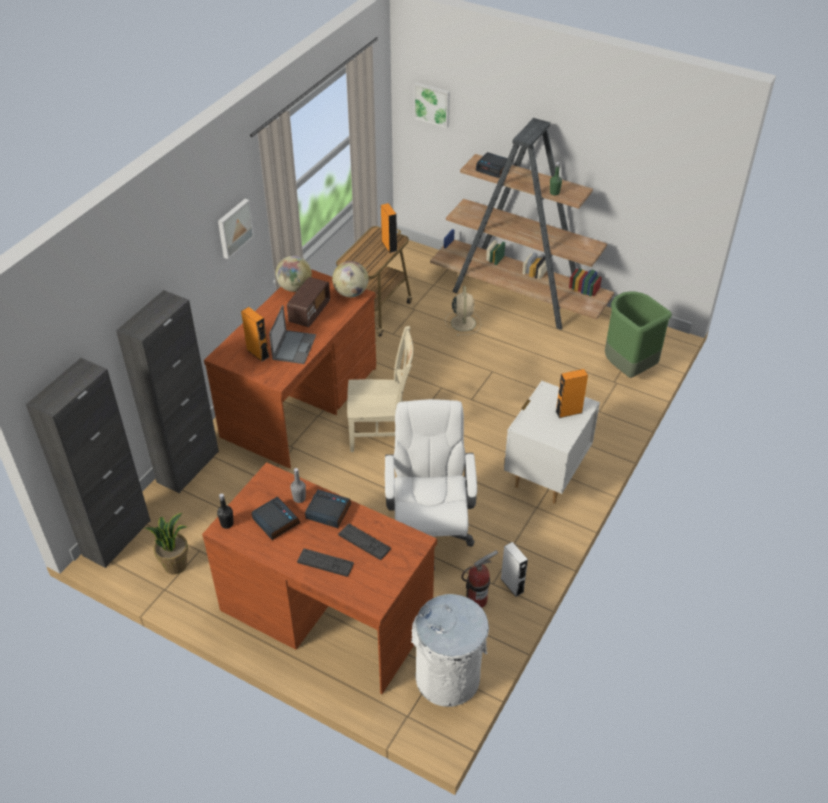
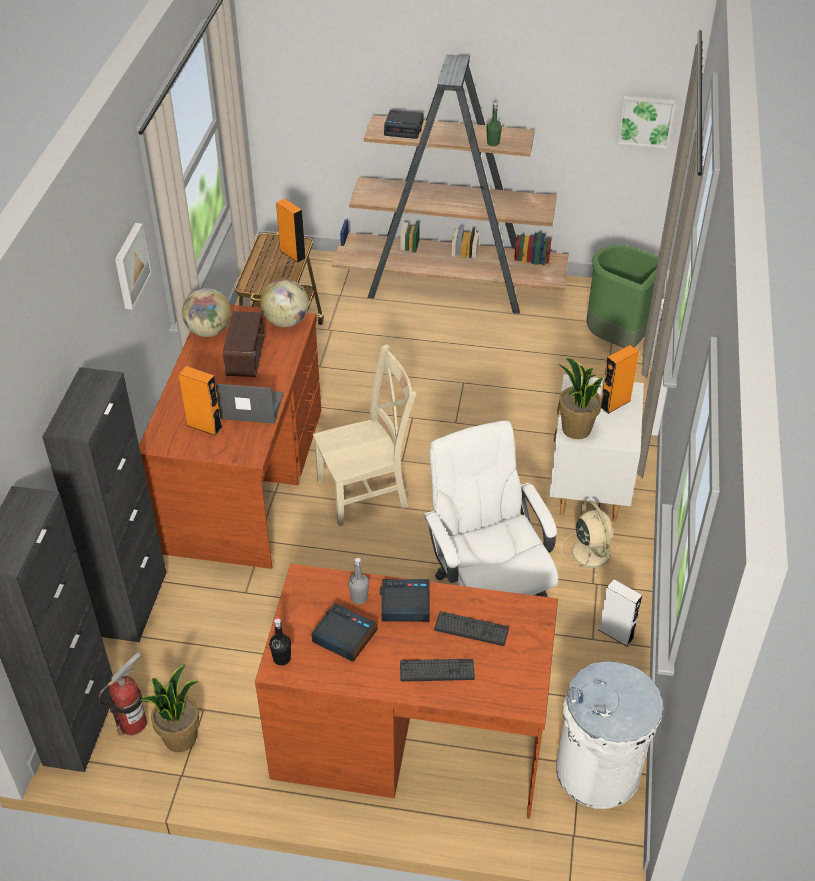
camera: 20 degrees left, 0 degrees up
(294, 347) = (248, 406): laptop -> laptop turned 75 degrees counterclockwise
(432, 104) = (301, 62): picture -> picture (646, 120)
(463, 322) = (399, 332): beige fan -> beige fan (590, 551)
(477, 600) = (584, 664): fire extinguisher -> fire extinguisher (133, 723)
(528, 423) = (575, 429): none -> potted plant

